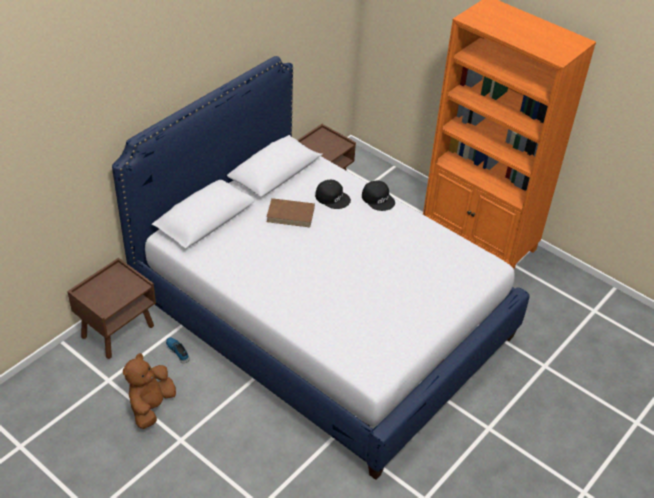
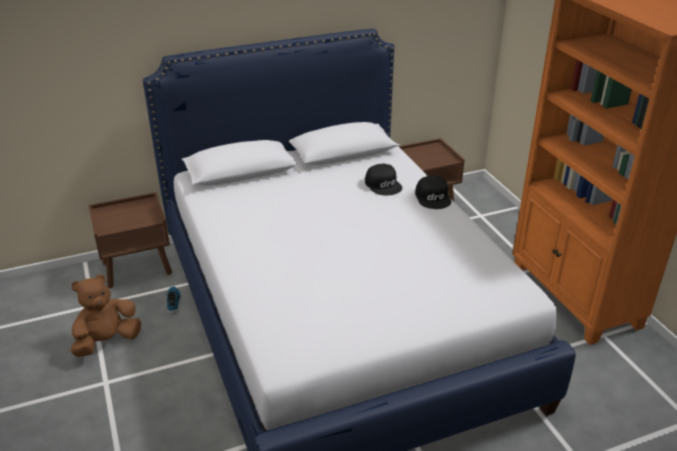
camera: 30 degrees right, 10 degrees down
(291, 214) = (327, 187): brown book -> none

